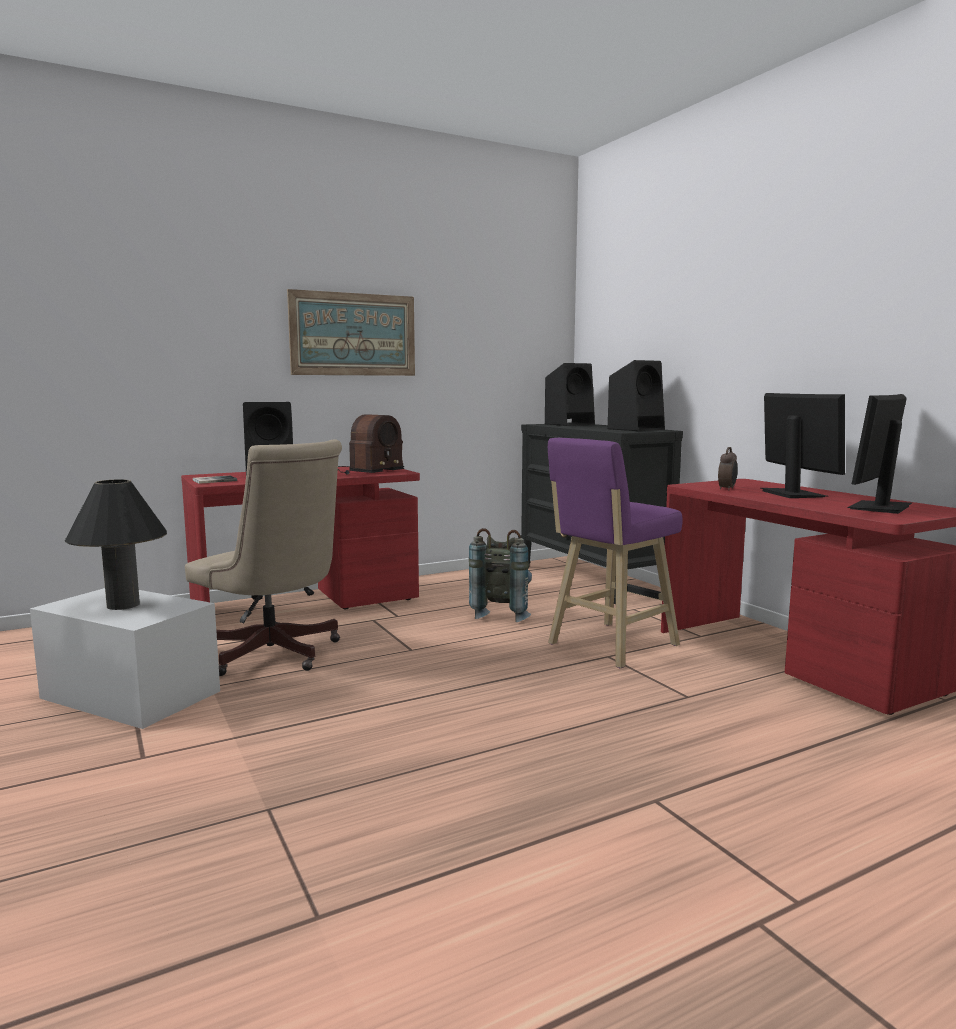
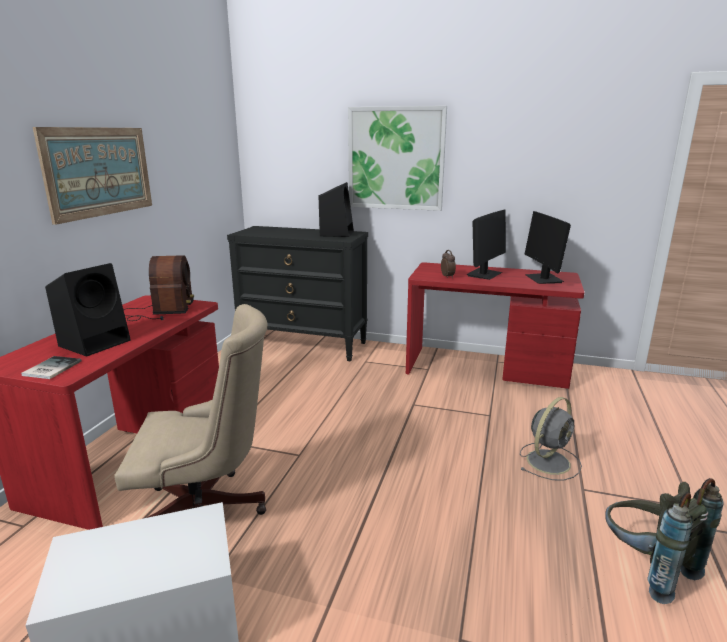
camera: 45 degrees left, 10 degrees up
(123, 605) = (138, 554): black table lamp -> none
(502, 613) = (300, 395): grey backpack -> grey backpack (645, 568)
(570, 424) = (264, 230): black speaker -> none
(609, 646) = (401, 396): purple stool -> none
(671, 760) = (549, 461): none -> grey fan
(722, 326) = (396, 159): none -> picture
(792, 494) = (484, 274): monitor -> monitor turned 90 degrees clockwise

